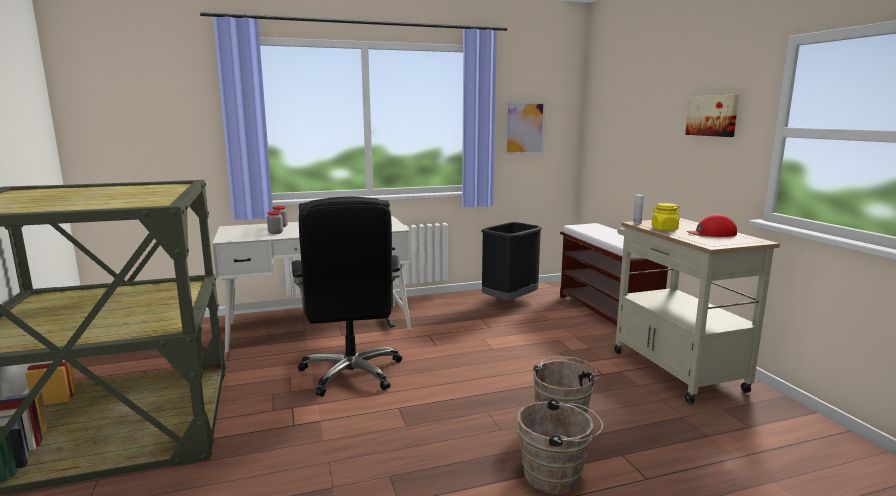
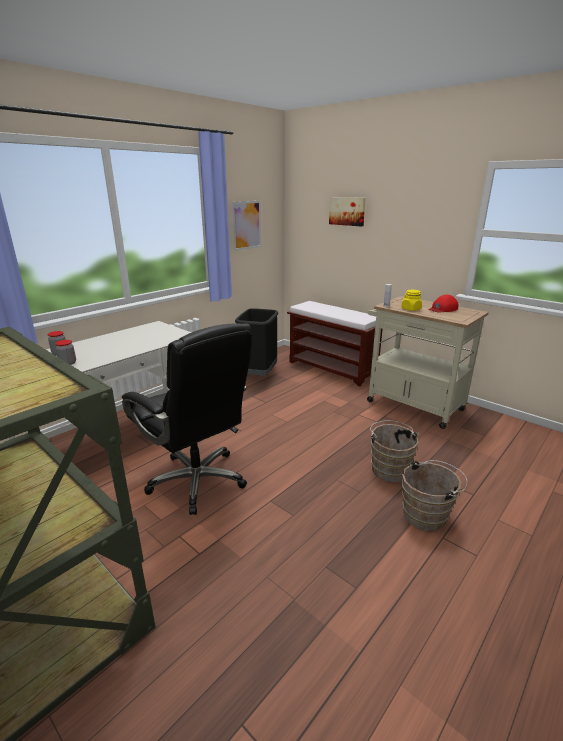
camera: 30 degrees left, 10 degrees up
(713, 115) = (419, 218): picture -> picture (347, 211)

